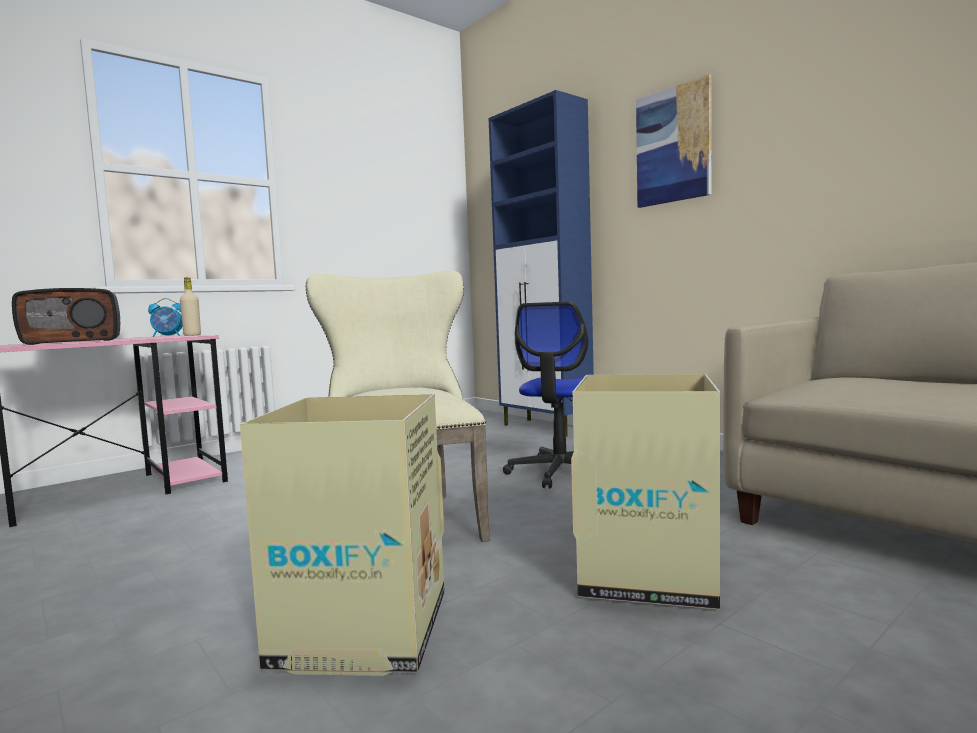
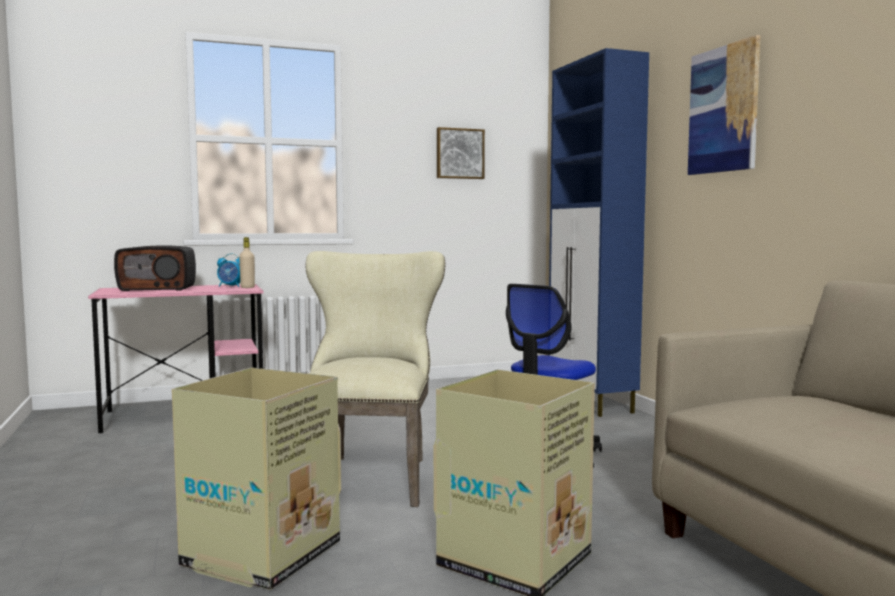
camera: 20 degrees right, 0 degrees up
(391, 201) = (459, 153): none -> picture

